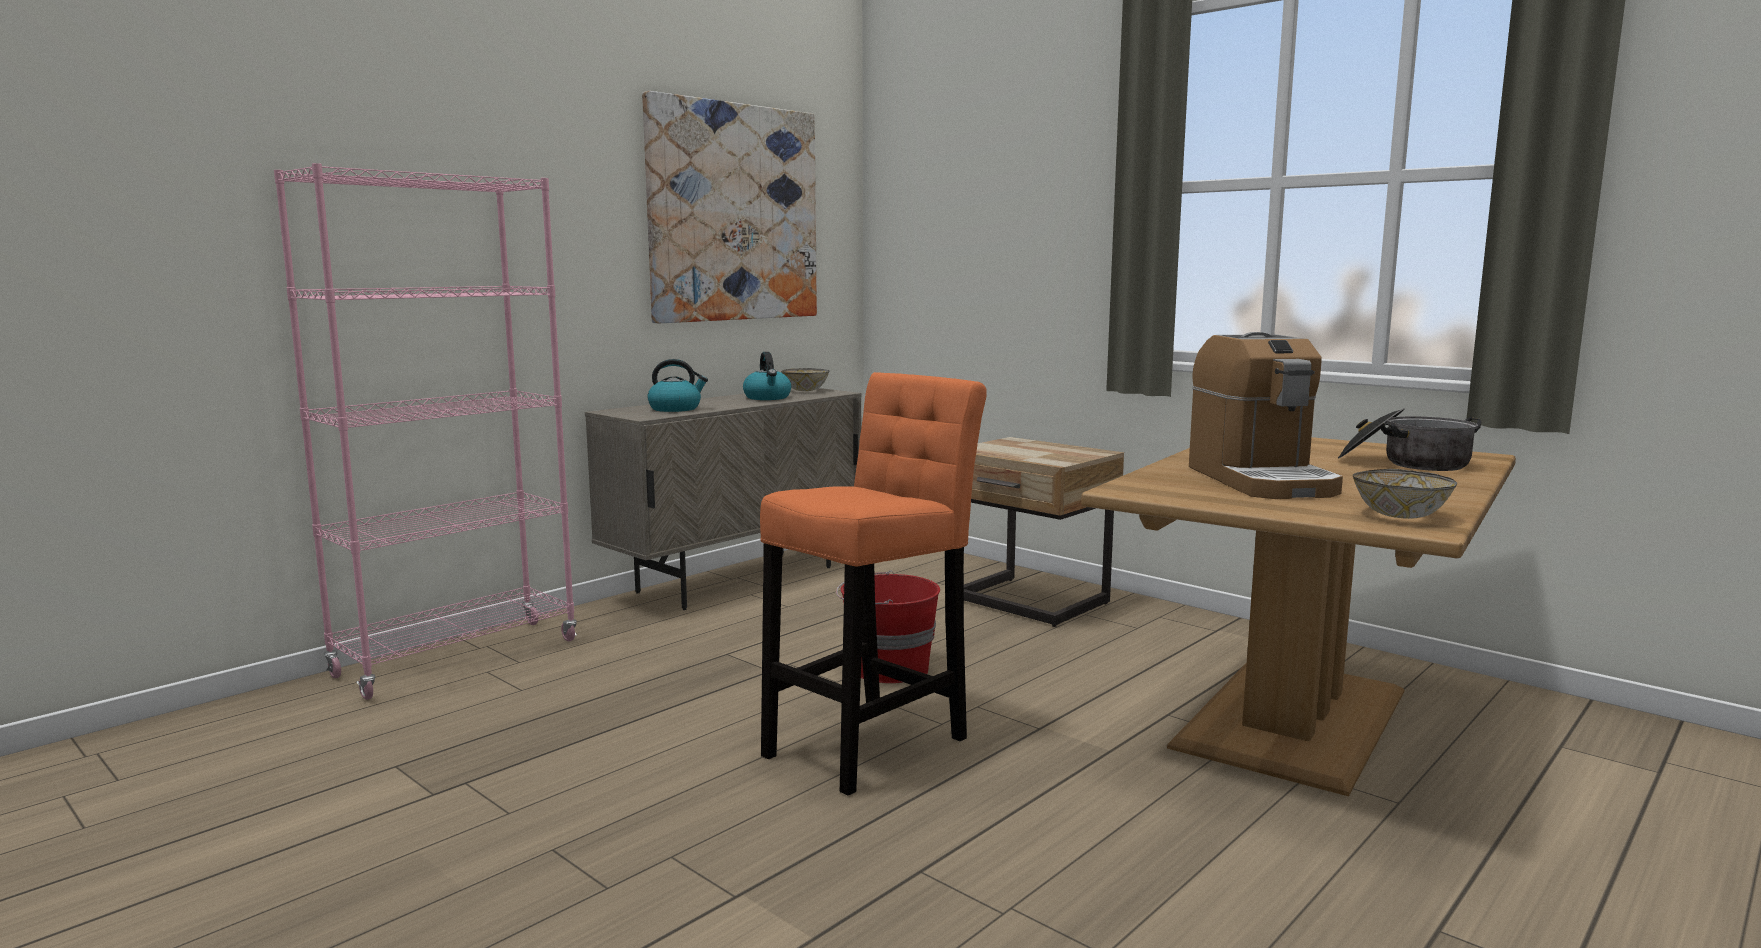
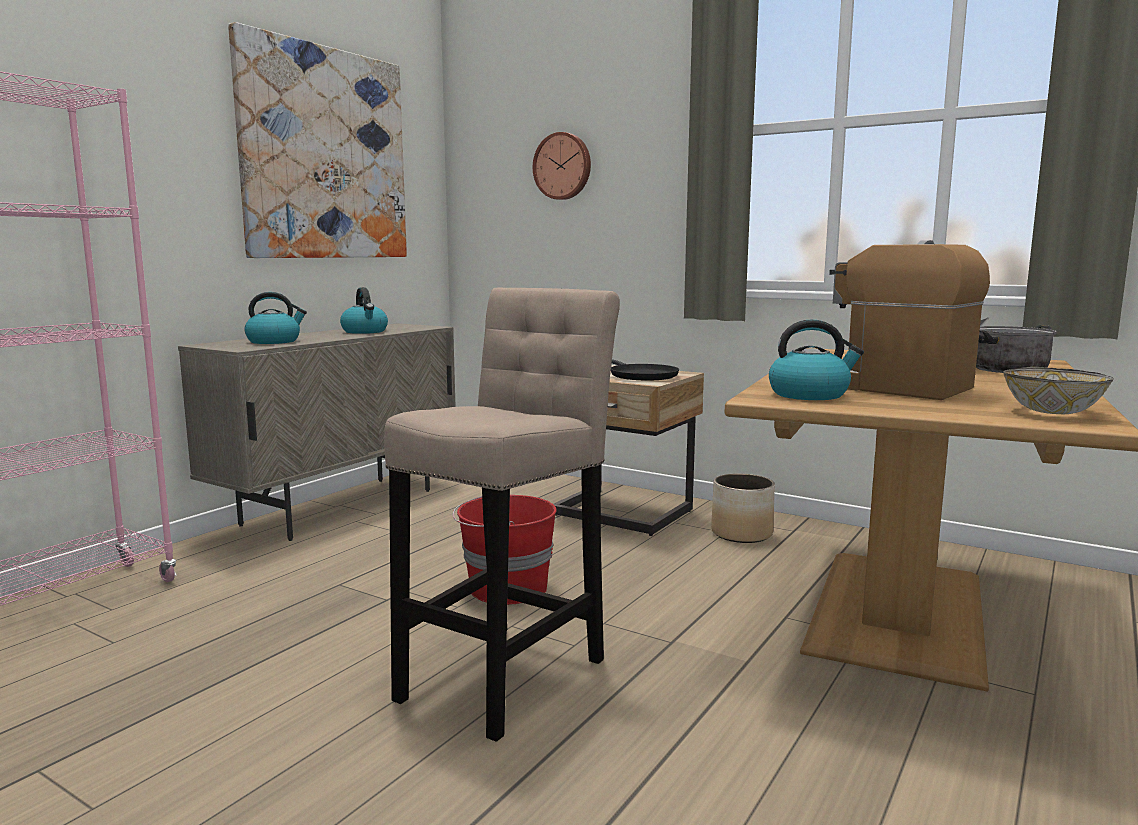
camera: 10 degrees left, 0 degrees up
(805, 390) = (399, 326): bowl -> none
(873, 742) = (509, 673): orange stool -> beige stool
(985, 220) = (563, 166): none -> wall clock
(1051, 454) = (641, 376): none -> black frying pan
(1154, 630) = (741, 534): none -> planter
(1172, 487) = (810, 394): none -> kettle
(1261, 480) = (883, 386): coffee machine -> coffee machine turned 150 degrees clockwise

